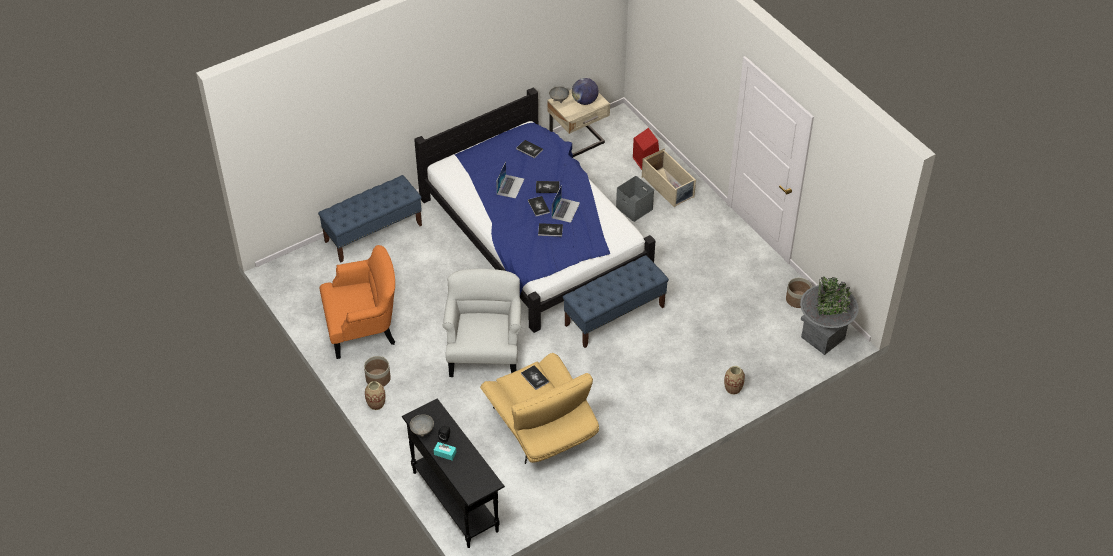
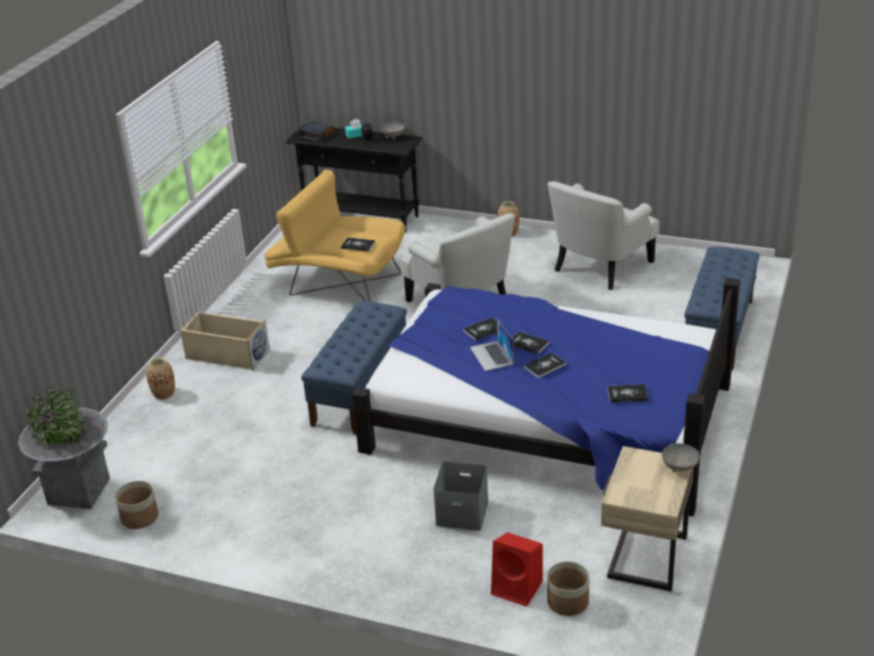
camera: 145 degrees right, 15 degrees down
(363, 328) = (600, 266): orange armchair -> white armchair
(378, 378) = (532, 246): planter -> planter (568, 602)
(474, 475) = (317, 135): none -> alarm clock
(510, 186) = (590, 346): laptop -> none
(584, 101) = (640, 485): globe -> none
(668, 187) = (444, 567): beige storage box -> beige storage box (226, 355)

